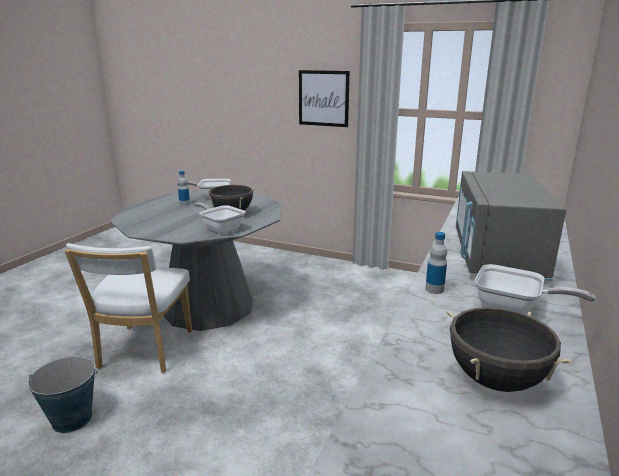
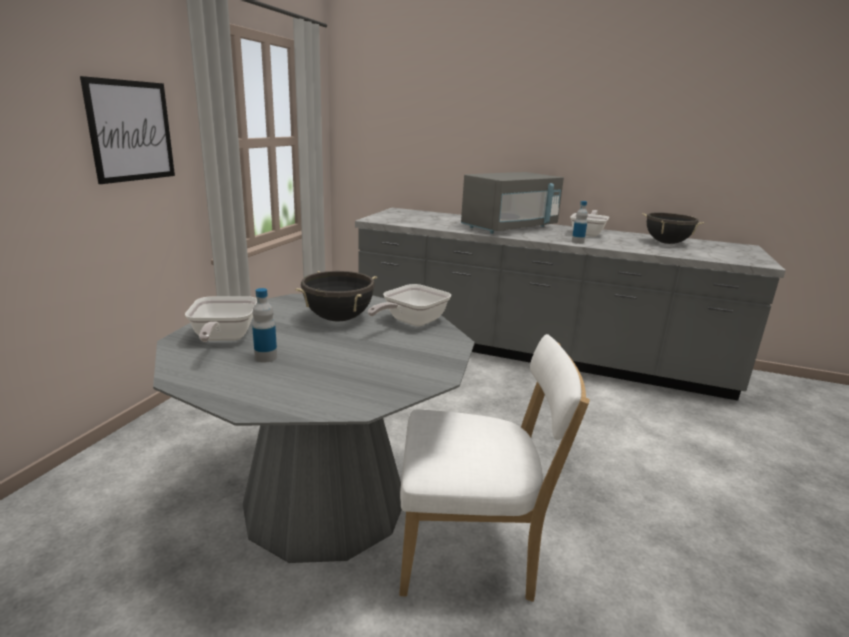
camera: 95 degrees left, 0 degrees up
(72, 419) = (646, 586): bucket -> none
(496, 257) = (510, 228): grey microwave -> grey microwave turned 45 degrees counterclockwise

